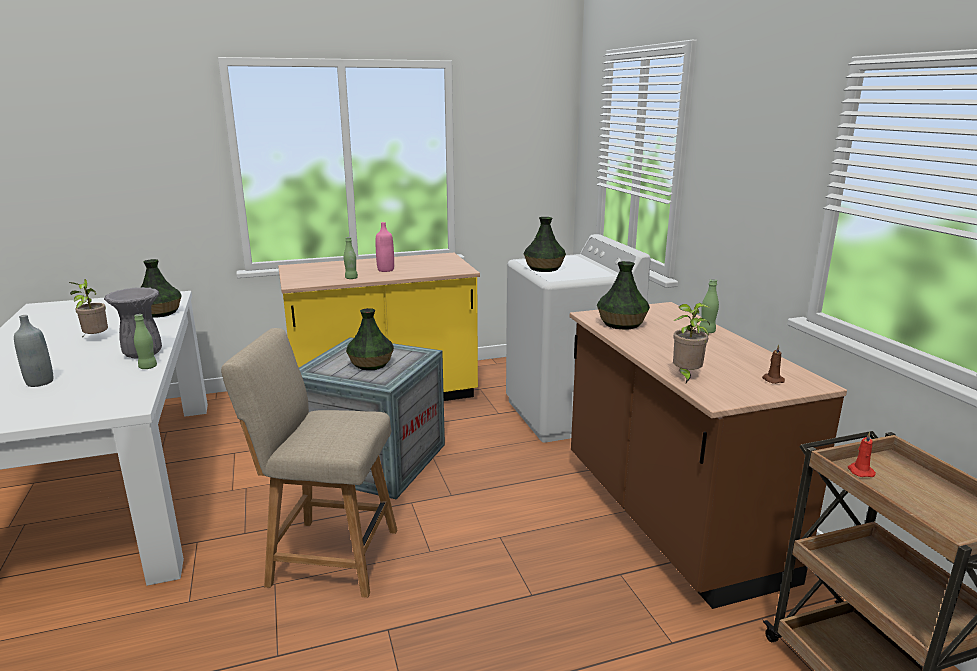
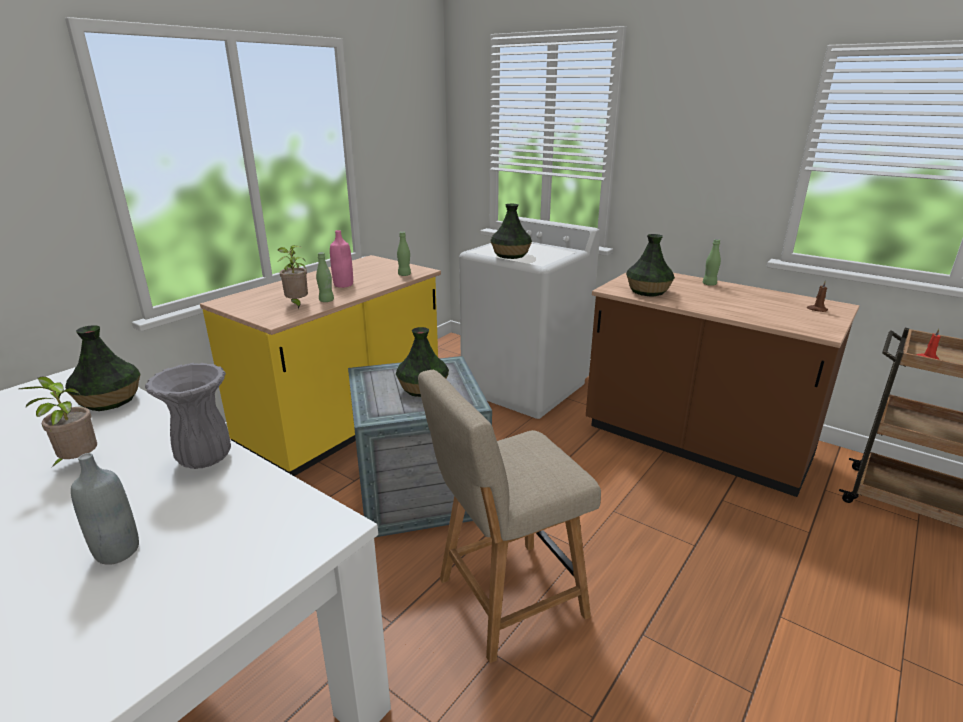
camera: 35 degrees left, 5 degrees up
(148, 367) = (248, 471): green bottle -> green bottle (404, 275)
(686, 376) = (773, 321): potted plant -> potted plant (297, 304)

